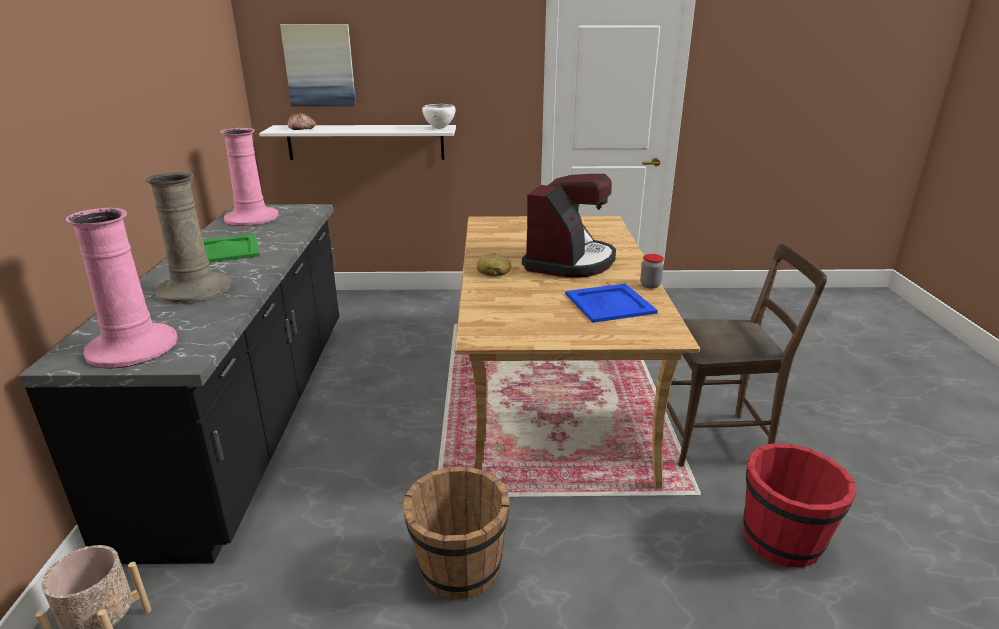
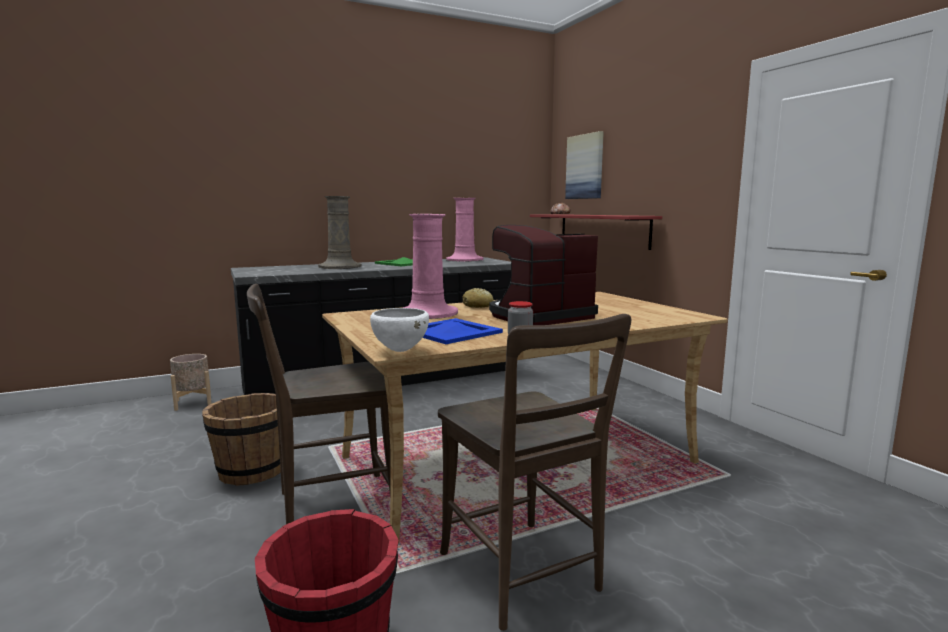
camera: 65 degrees right, 15 degrees down
(131, 347) = (262, 270): pink vase -> pink vase (427, 313)
(366, 142) = (602, 230): white shelf -> red shelf
(439, 128) = (633, 215): white bowl -> white bowl (400, 351)
(570, 261) = (539, 316): coffee machine -> coffee machine turned 150 degrees clockwise
(578, 515) = (330, 506): none -> brown chair

